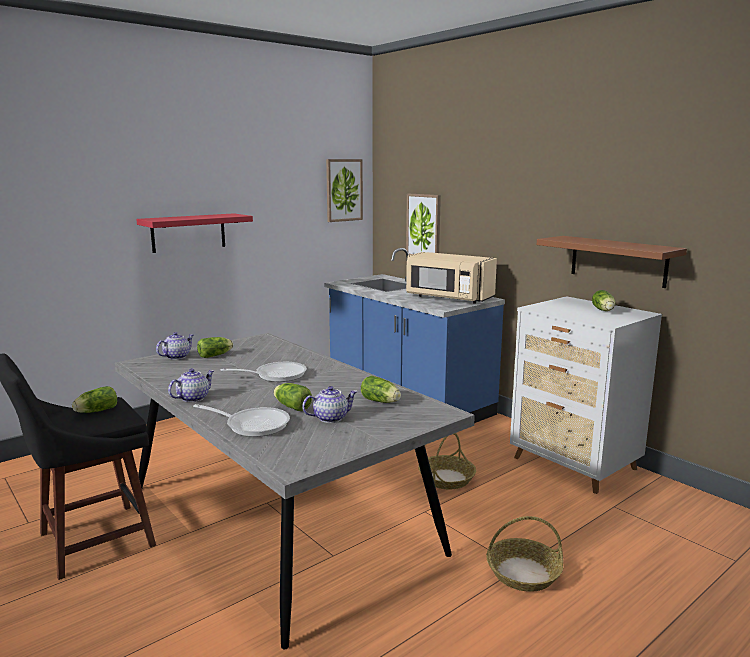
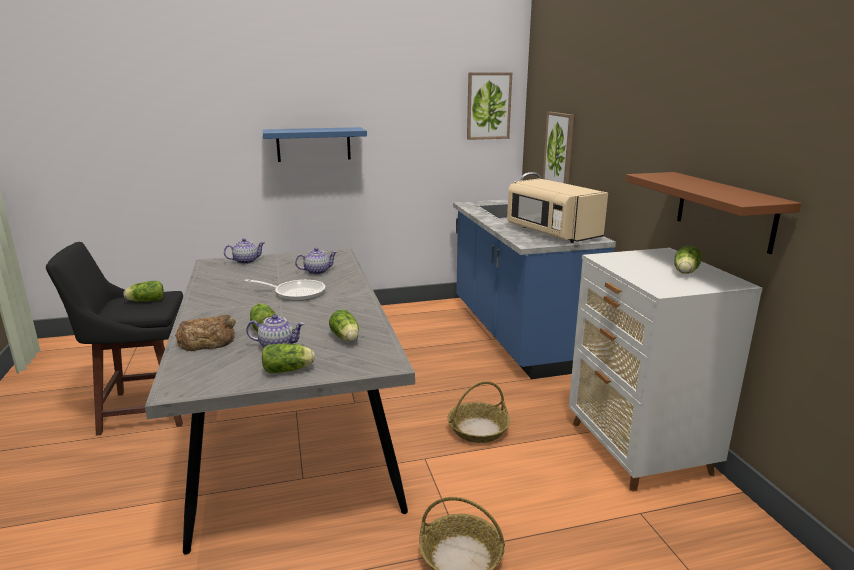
camera: 25 degrees right, 5 degrees up
(188, 232) = (313, 144): red shelf -> blue shelf
(193, 398) = (202, 303): teapot -> teapot (317, 271)
(216, 355) = (277, 264): lettuce -> lettuce (289, 370)
(253, 425) = (207, 339): frying pan -> bread

